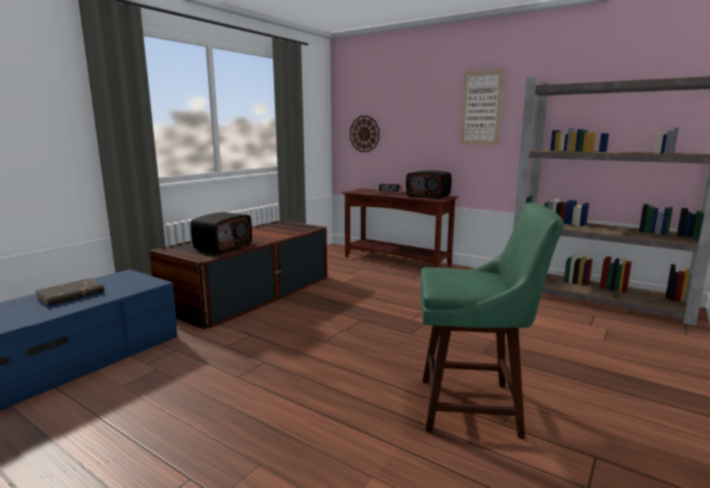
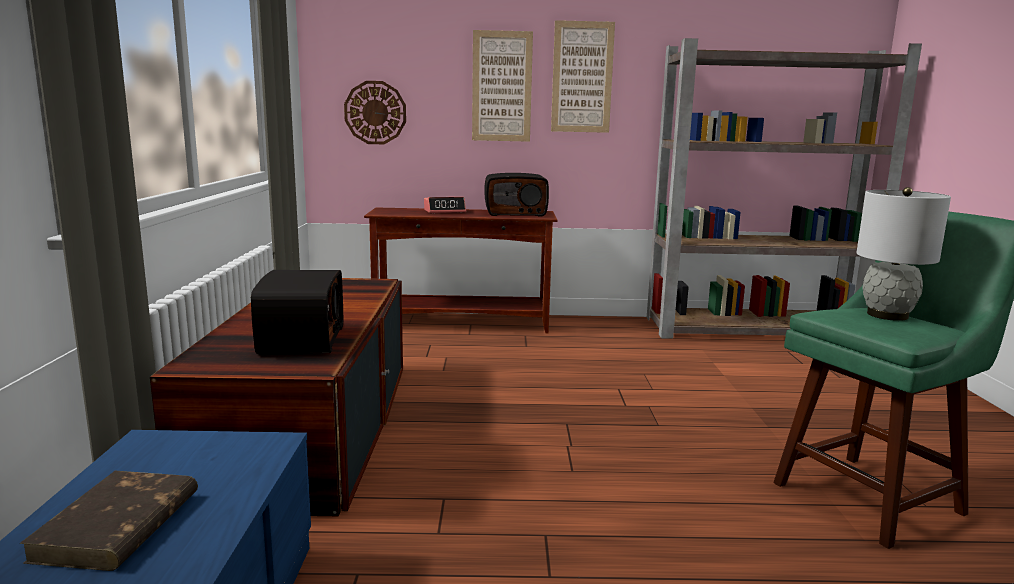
camera: 35 degrees left, 0 degrees up
(431, 116) = (502, 86): none -> picture
(480, 277) = (887, 315): none -> white table lamp

